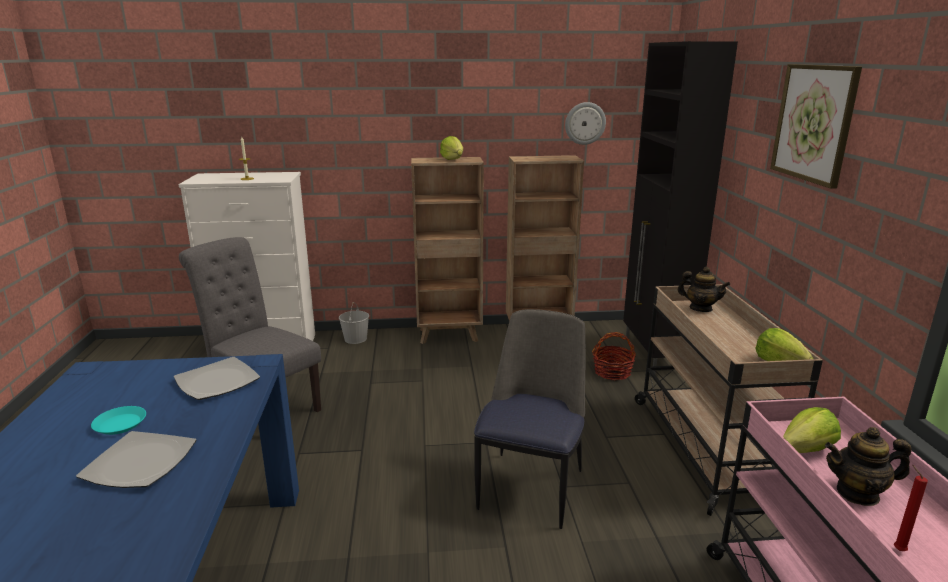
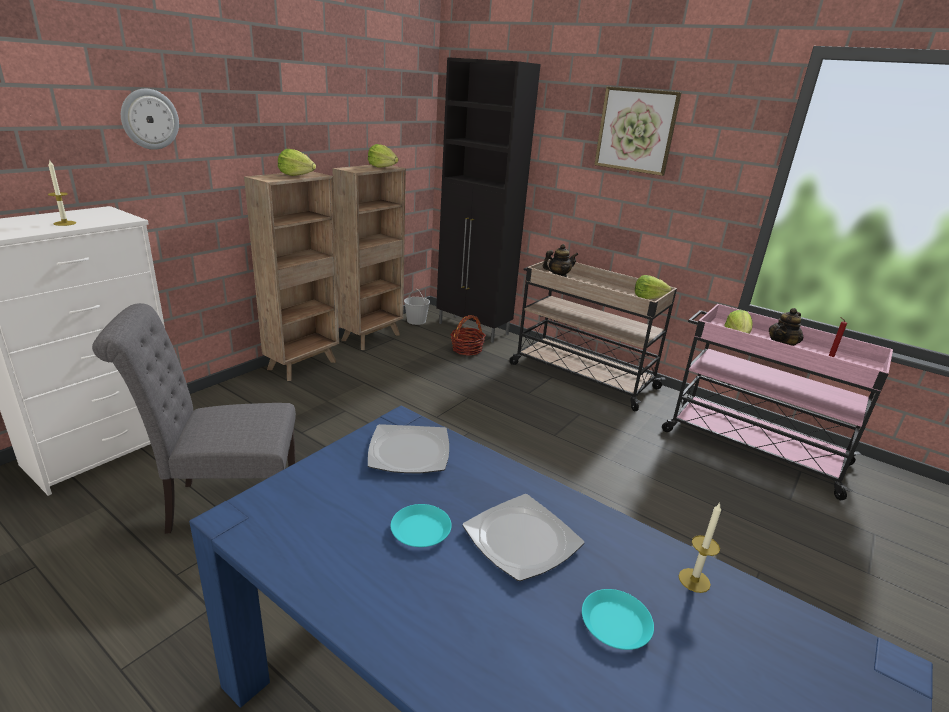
camera: 50 degrees left, 5 degrees up
(56, 539) = (615, 624): none -> turquoise plate
(144, 562) = (694, 580): none -> candle
(355, 338) = (211, 401): white bucket -> white bucket (416, 320)
(531, 486) = (539, 445): chair -> none
(560, 158) = (382, 167): none -> lettuce
(585, 123) = (384, 132): wall clock -> wall clock (149, 119)

